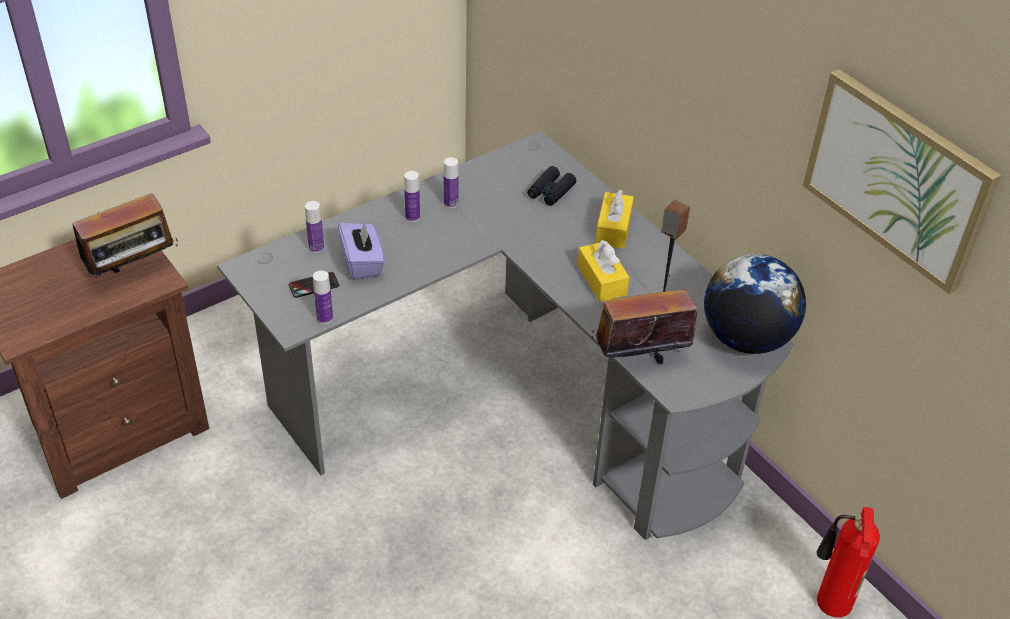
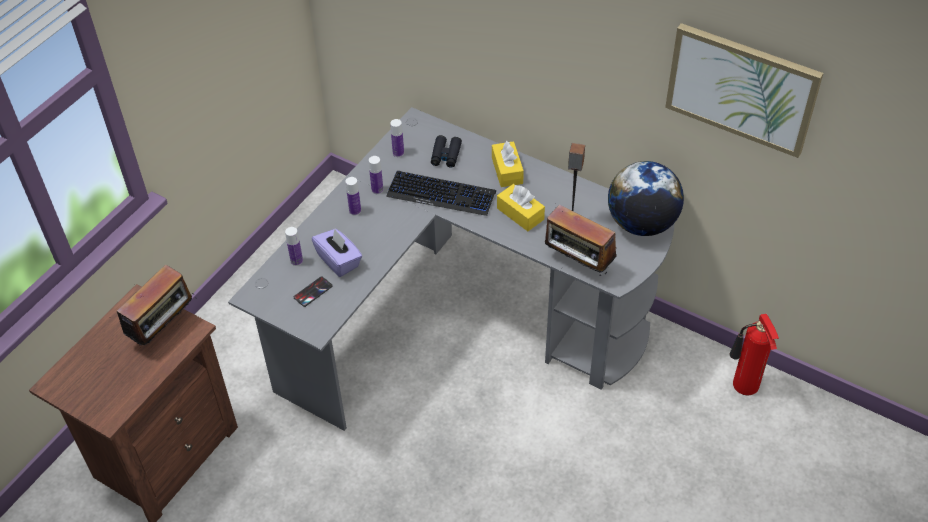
camera: 20 degrees left, 5 degrees up
(324, 318) = (336, 314): bottle -> bottle (398, 153)
(521, 230) = (441, 194): none -> keyboard
(639, 358) = (578, 264): radio -> radio turned 105 degrees counterclockwise

